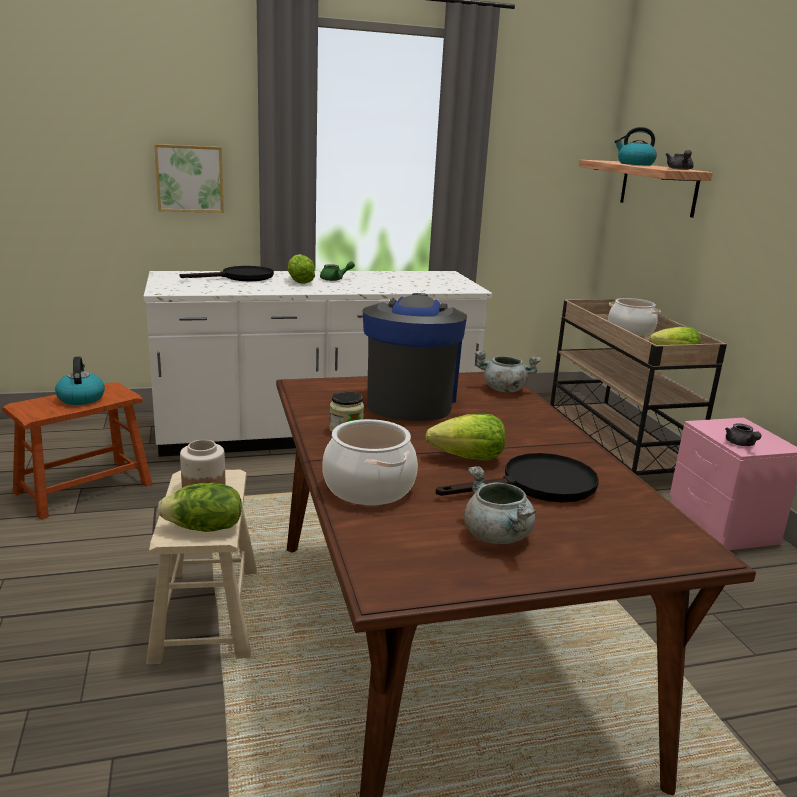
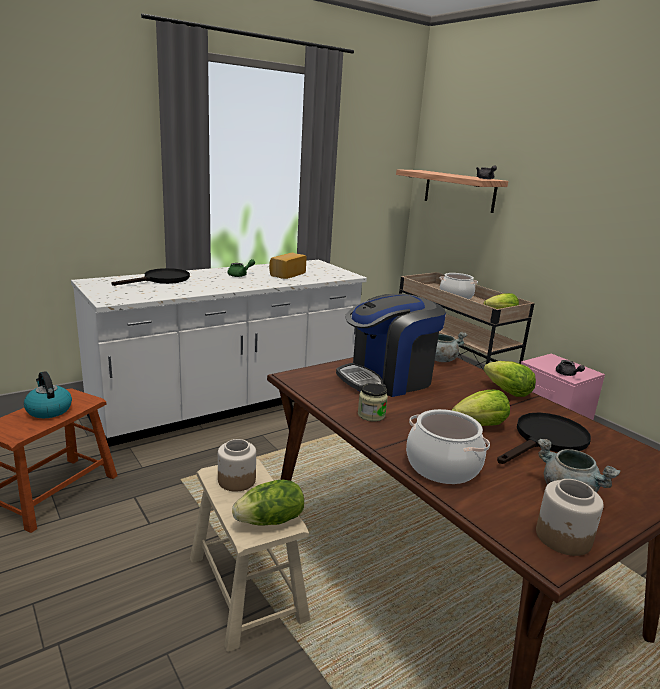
camera: 20 degrees left, 0 degrees up
(189, 178) = (97, 193): picture -> none
(299, 281) = (214, 280): lettuce -> lettuce (508, 392)
(392, 282) = (286, 274): none -> bread
(410, 400) = (387, 379): coffee machine -> coffee machine turned 105 degrees counterclockwise
(428, 575) = (563, 538): none -> jar
(634, 164) = (444, 174): kettle -> none

